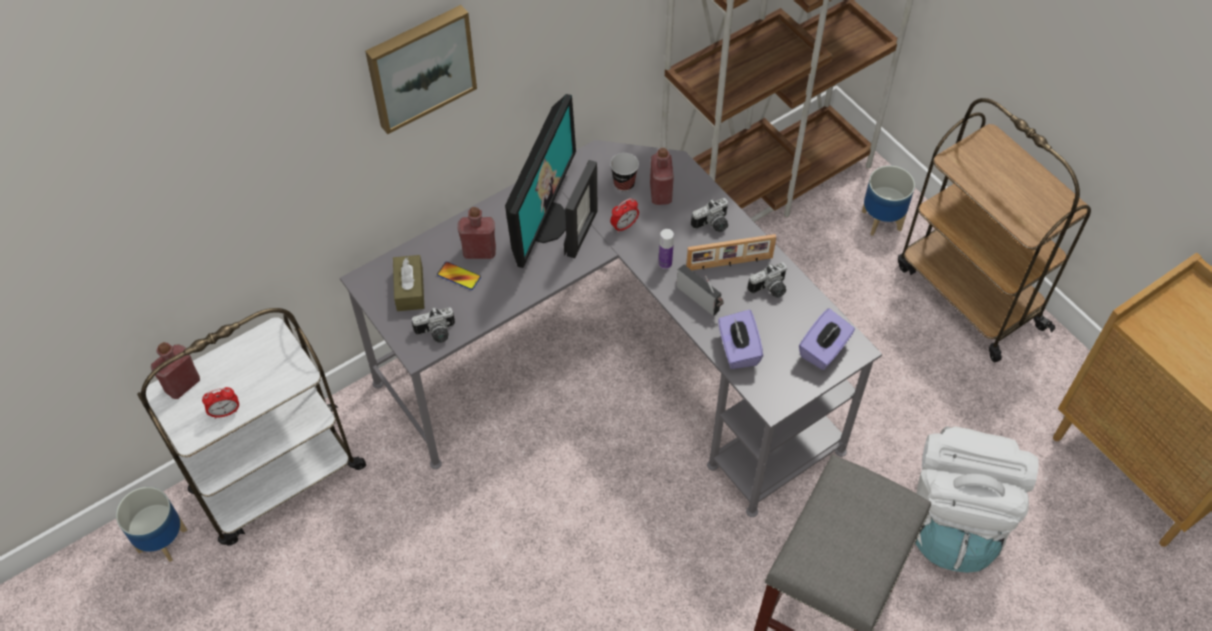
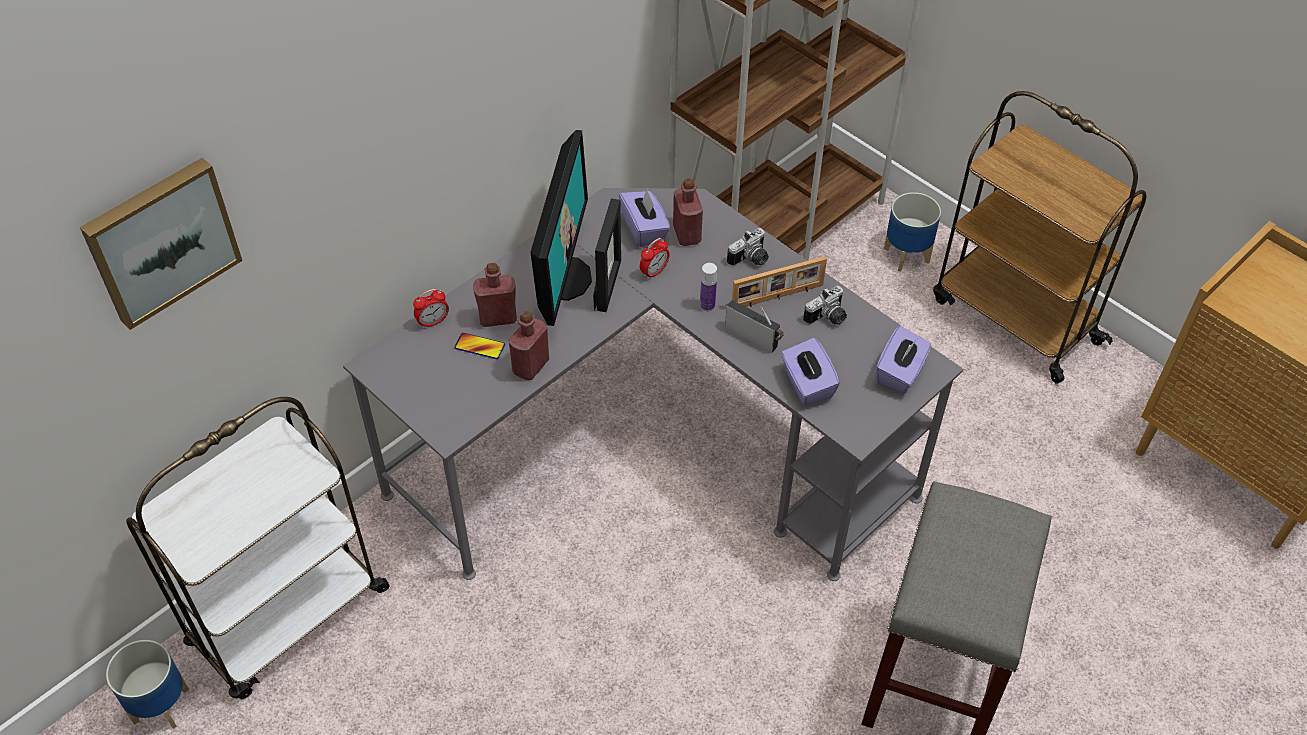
camera: 10 degrees left, 5 degrees down
(182, 384) = (177, 505): red bottle -> red bottle (531, 366)
(225, 412) = (234, 528): alarm clock -> alarm clock (433, 322)
(409, 289) = (426, 367): brown tissue box -> none
(420, 66) = (421, 102): picture -> picture (160, 240)
(436, 333) = (466, 410): camera -> none
(624, 184) = (644, 229): cup -> purple tissue box
(954, 520) = (1053, 553): white backpack -> none

